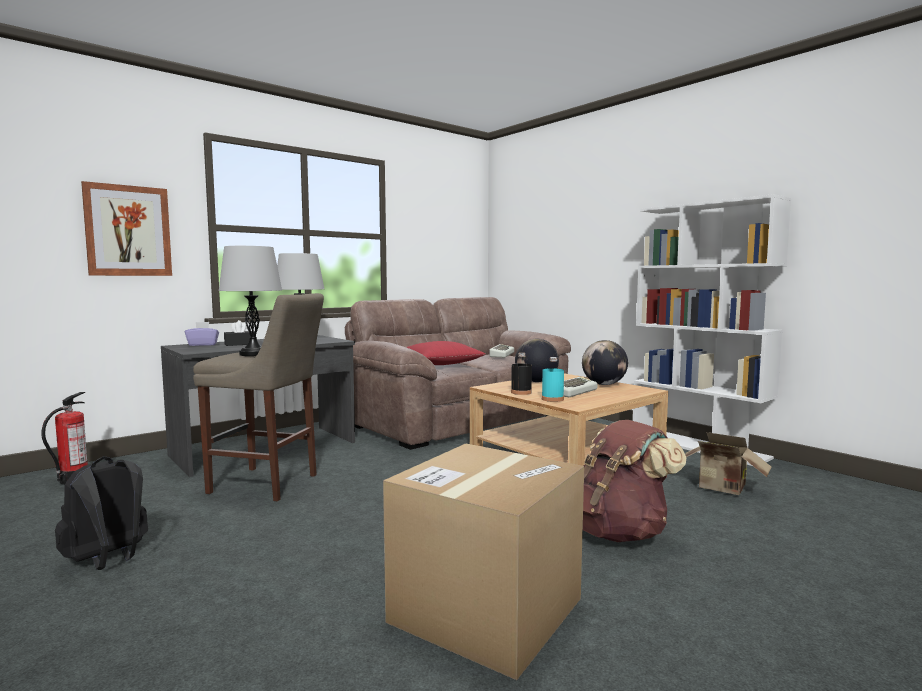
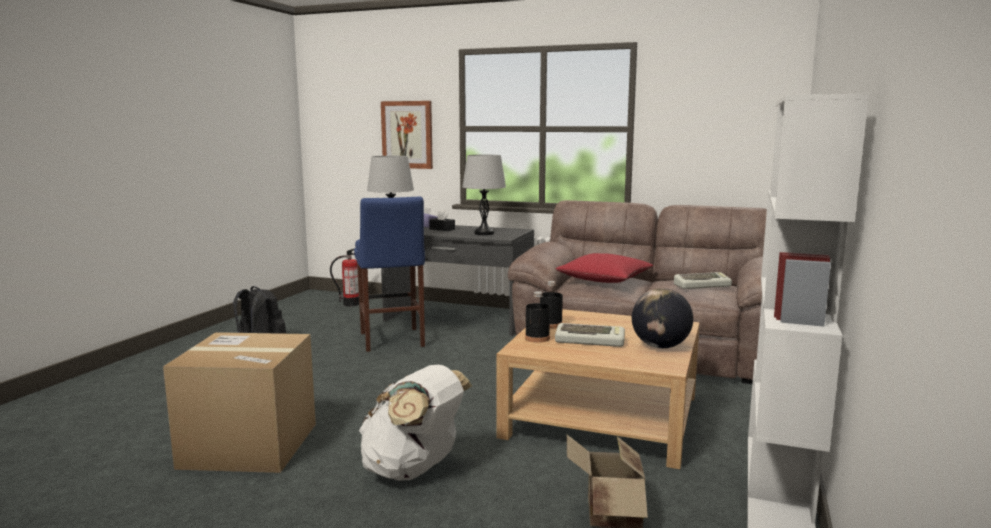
camera: 60 degrees right, 5 degrees up
(268, 484) = (392, 341): beige stool -> blue stool
(536, 381) = (619, 321): globe -> none
(552, 399) = (537, 338): turquoise bottle -> black bottle
(618, 532) = (414, 470): brown backpack -> white backpack

